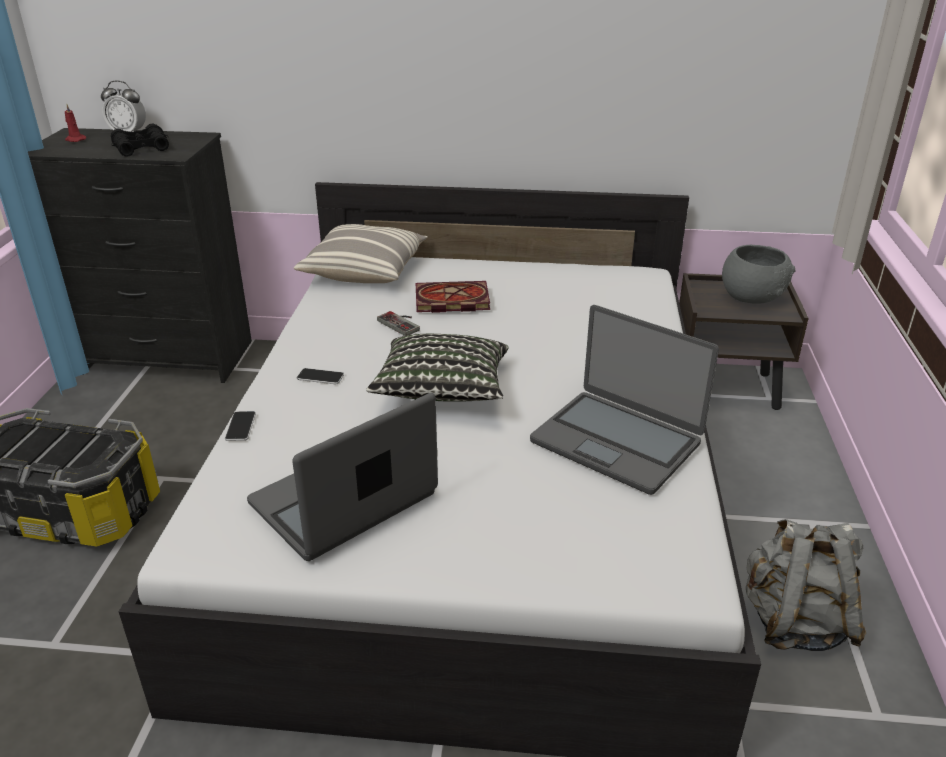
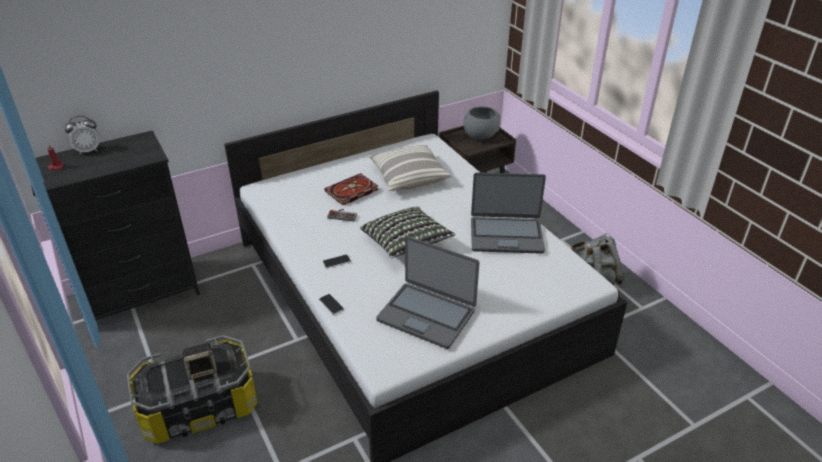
camera: 35 degrees left, 5 degrees up
(63, 452) = (202, 370): none -> speaker
(141, 148) = (119, 159): black binoculars -> none
(344, 501) = (427, 315): laptop -> laptop turned 75 degrees counterclockwise
(364, 270) = (279, 190): pillow -> pillow (408, 177)

